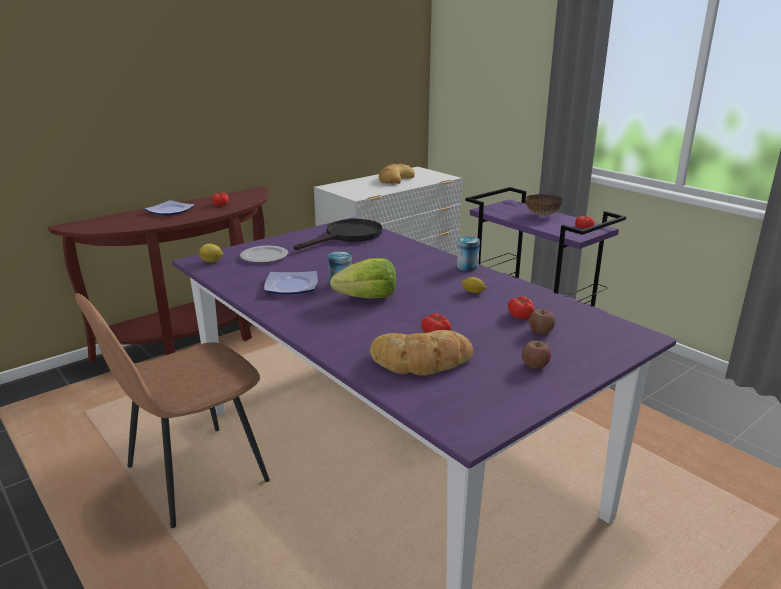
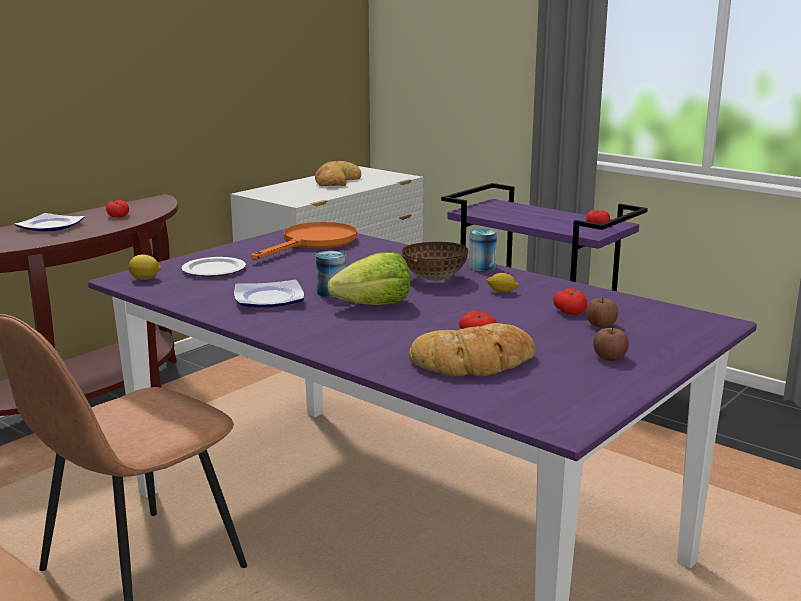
camera: 10 degrees left, 5 degrees down
(348, 236) = (313, 243): black frying pan -> orange frying pan
(542, 215) = (540, 213): bowl -> bowl (434, 278)

